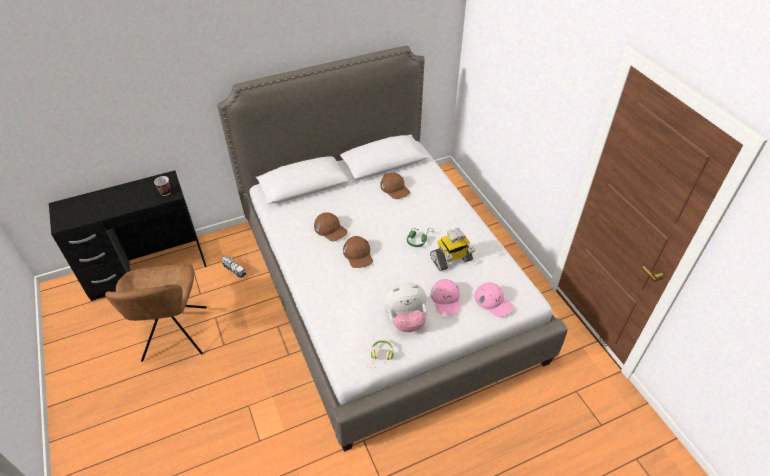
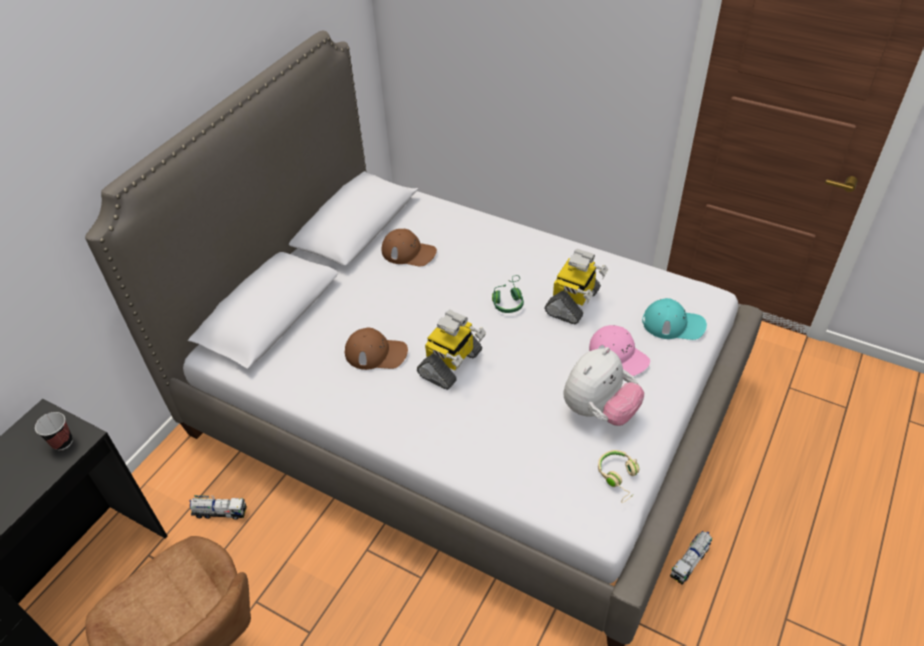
camera: 35 degrees left, 0 degrees up
(358, 255) = (451, 365): brown cap -> toy robot
(421, 438) = (690, 561): none -> toy truck
(493, 301) = (673, 324): pink cap -> turquoise cap

